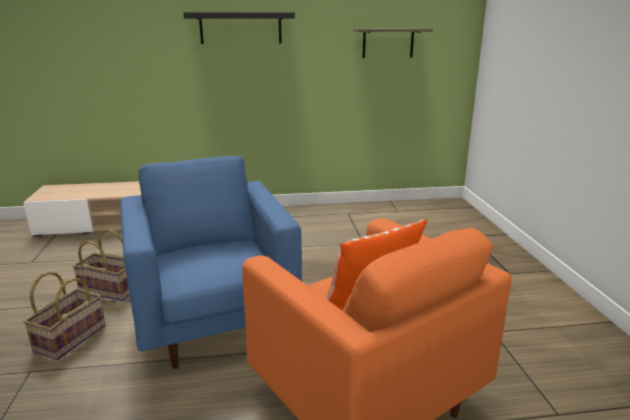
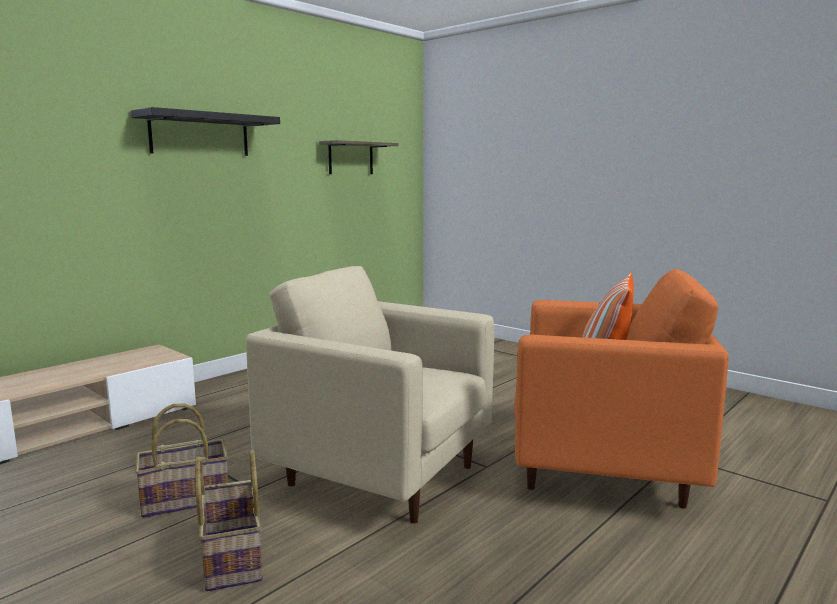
camera: 40 degrees left, 10 degrees down
(215, 321) = (380, 475): blue armchair -> beige armchair

